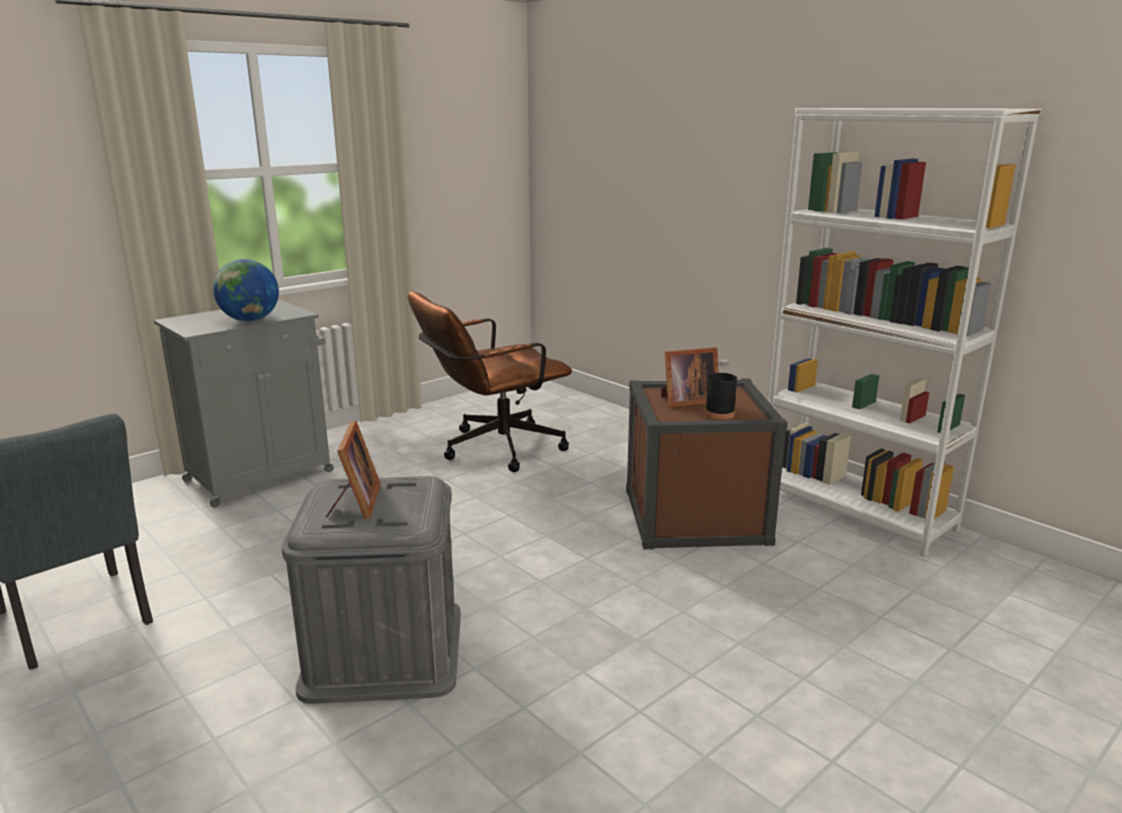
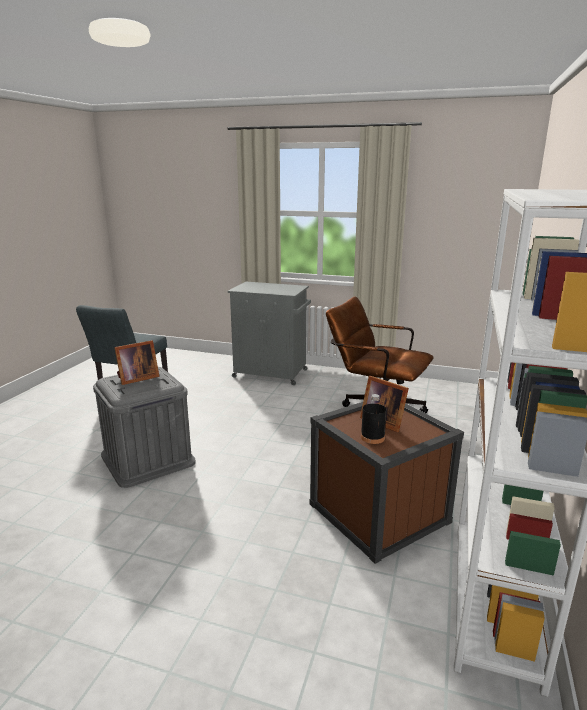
camera: 60 degrees right, 0 degrees up
(250, 320) = (265, 291): globe -> none

